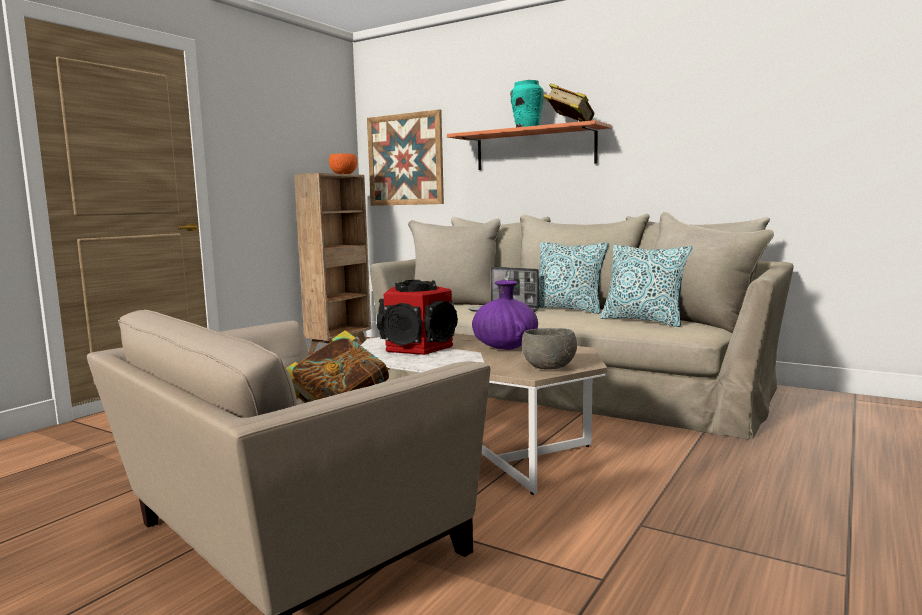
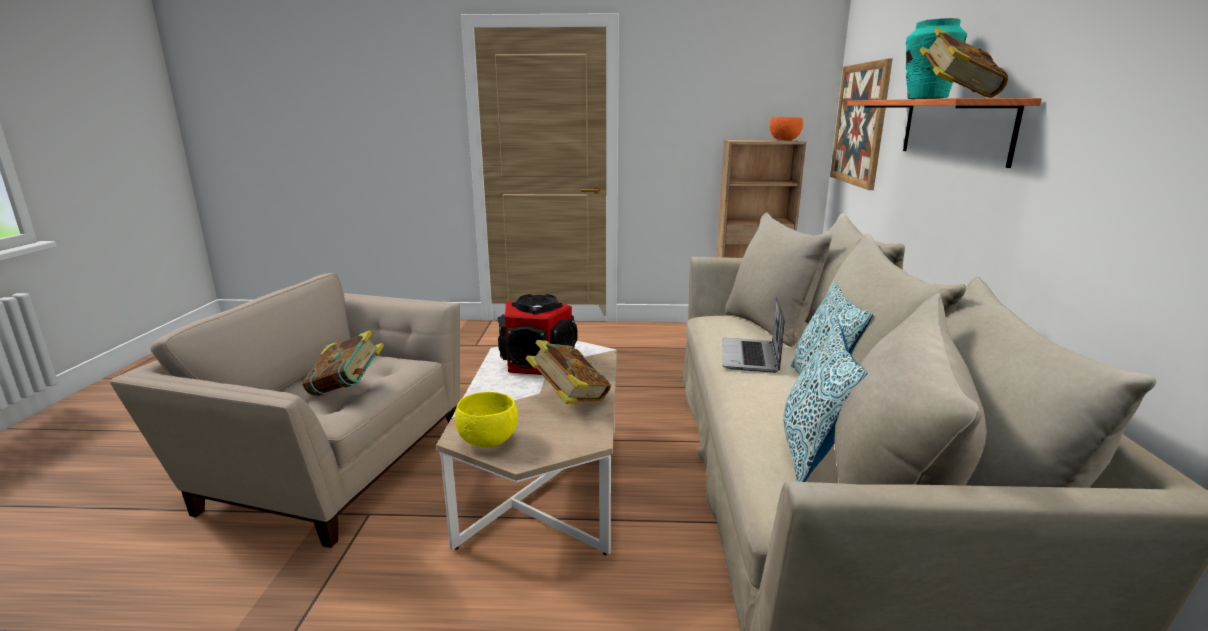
camera: 60 degrees right, 10 degrees up
(505, 347) = (569, 399): purple vase -> book
(549, 368) = (489, 441): grey bowl -> yellow bowl

